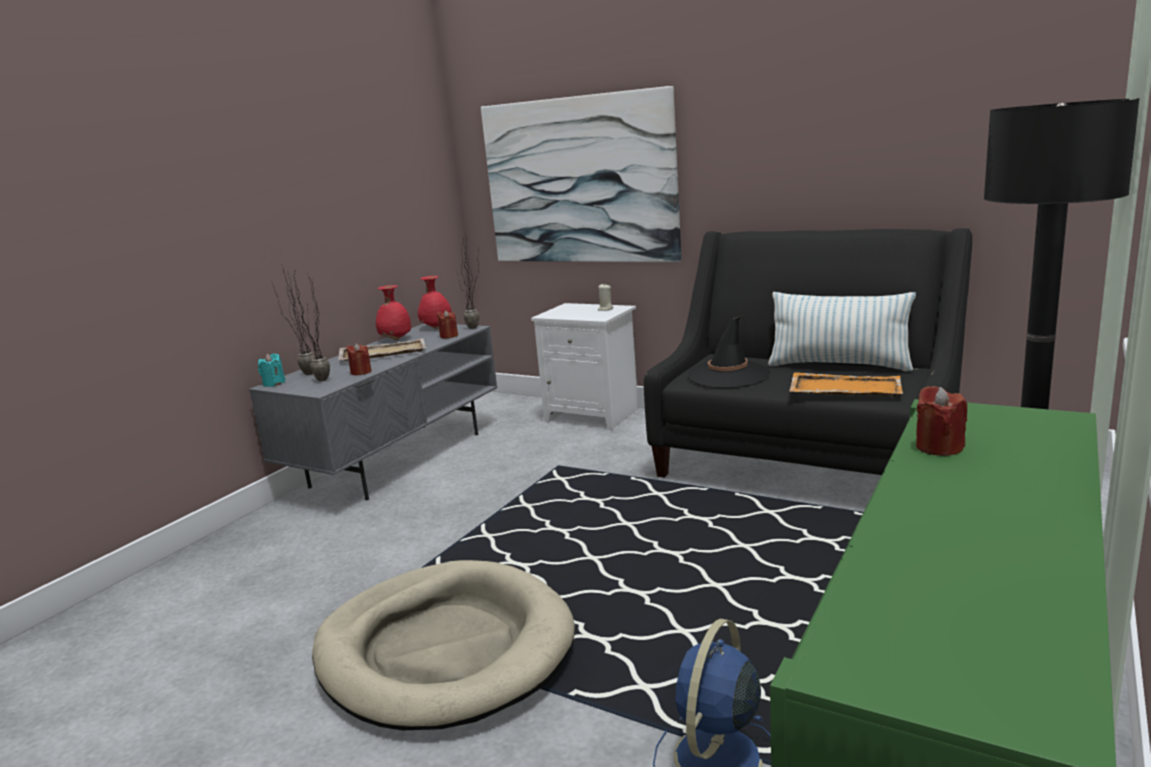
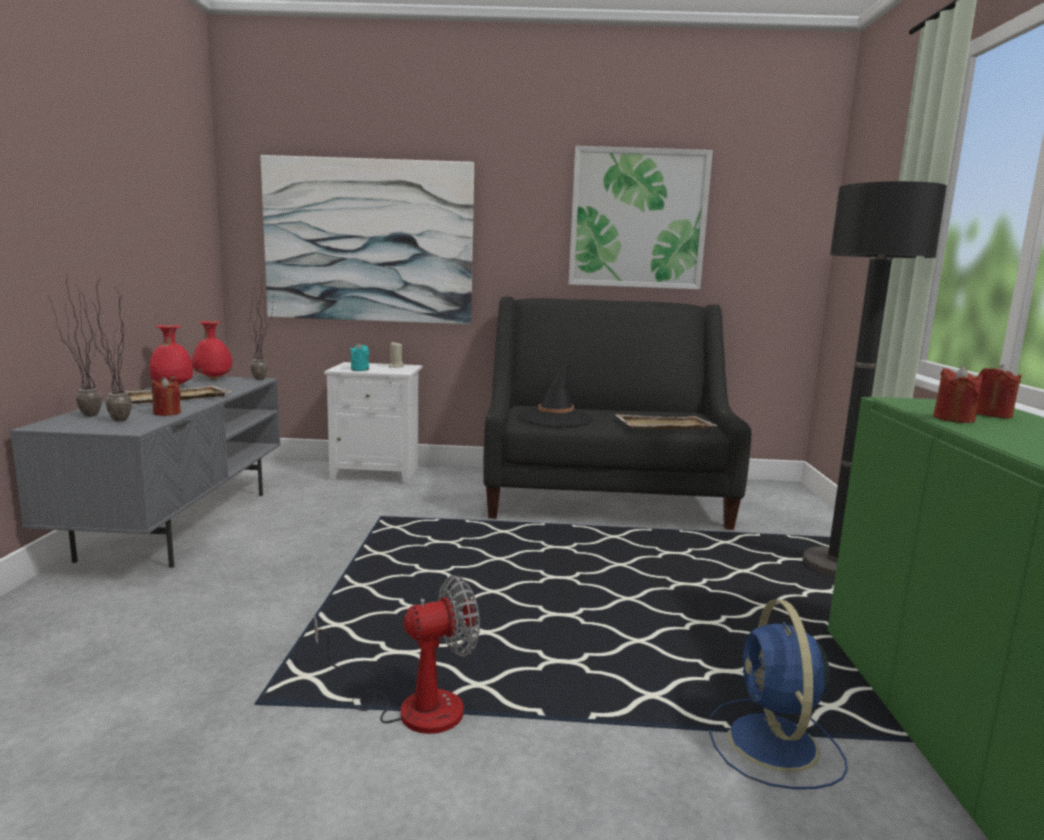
camera: 30 degrees left, 5 degrees down
(274, 383) = (46, 424): turquoise candle -> turquoise candle (360, 369)
(445, 650) = (411, 705): beige dog bed -> fan
(449, 336) = (239, 385): red candle -> red candle (992, 414)
(839, 365) = (636, 411): pillow -> none
(844, 388) = (663, 425): orange tray -> beige tray
(862, 128) = (638, 219): none -> picture

